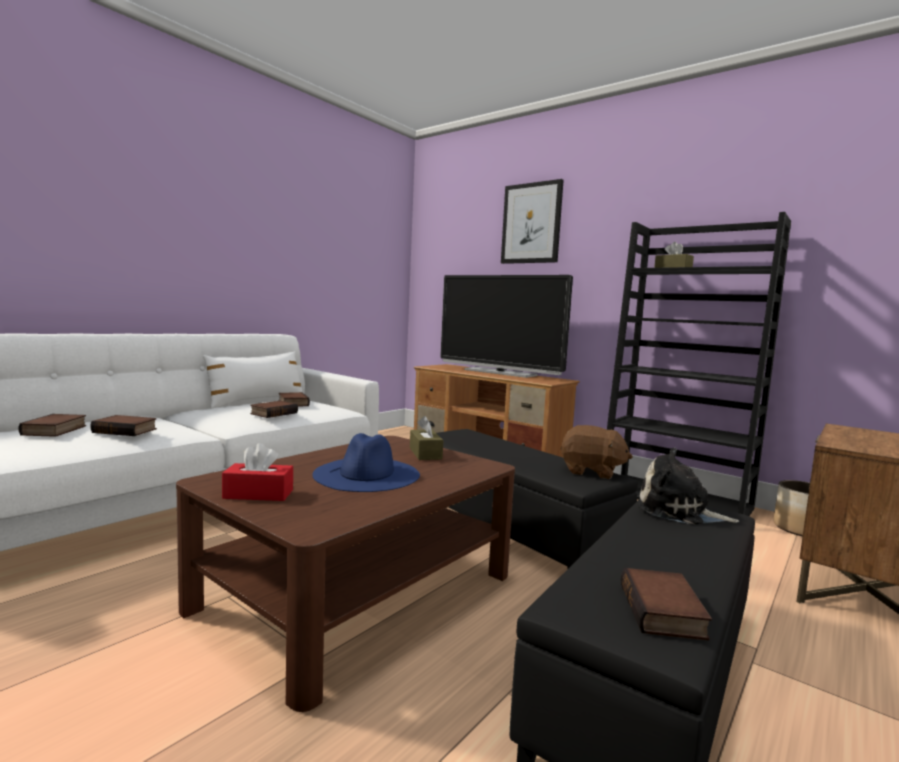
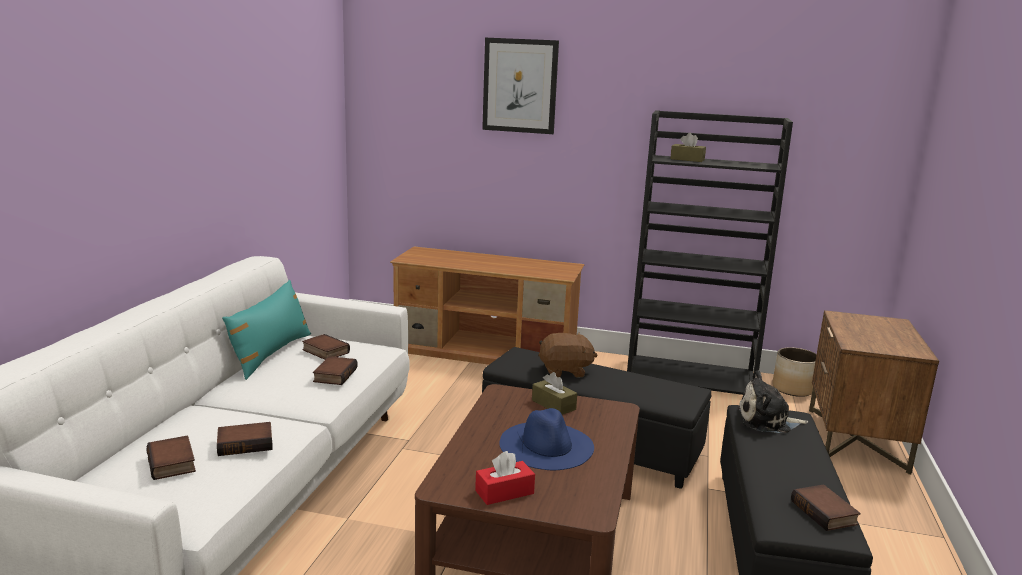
camera: 25 degrees left, 10 degrees up
(256, 401) = (270, 354): white pillow -> turquoise pillow
(499, 372) = (495, 260): television -> none
(591, 472) = (675, 389): brown plush toy -> brown plush toy (565, 371)

